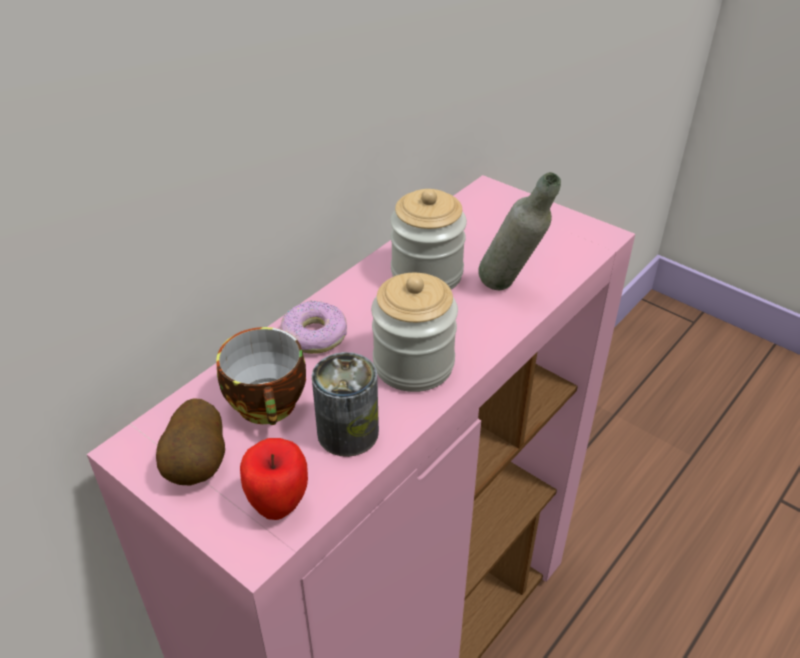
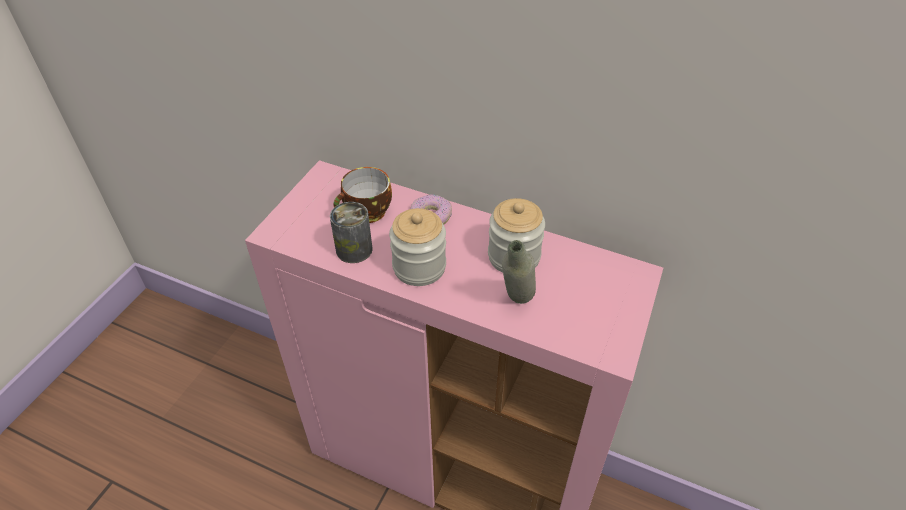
camera: 75 degrees right, 5 degrees up
(199, 466) = (318, 199): potato -> none
(279, 507) = (296, 235): apple -> none

